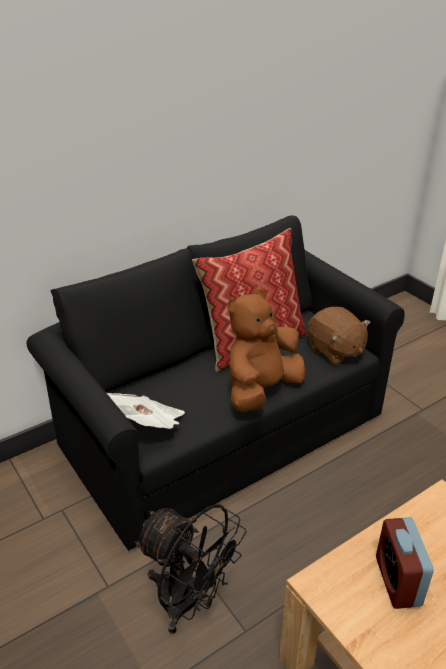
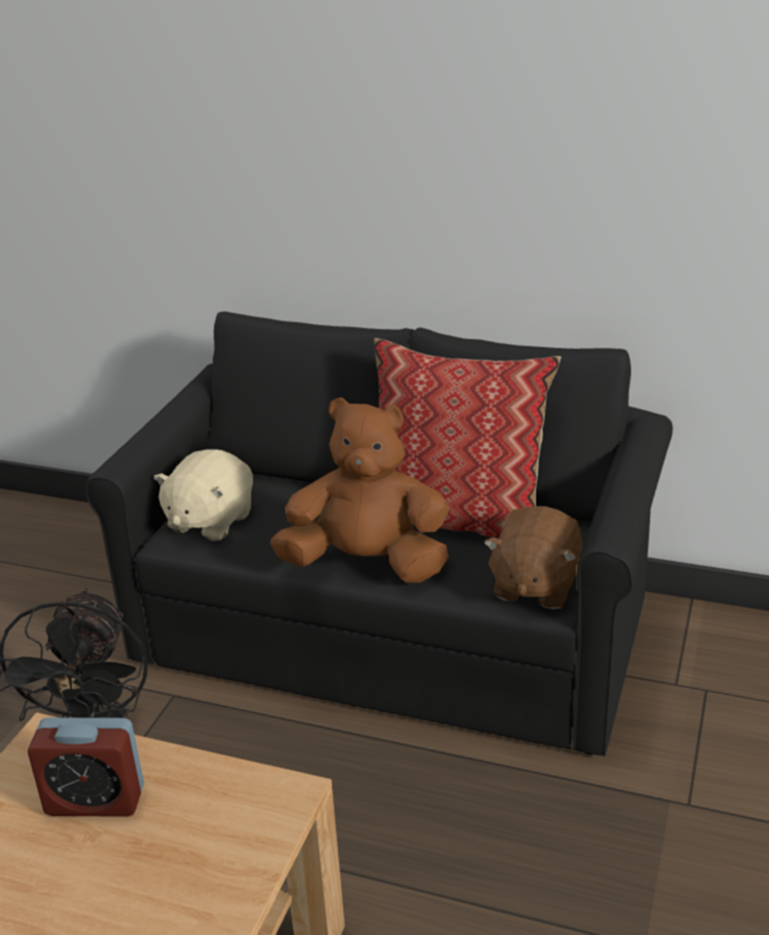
camera: 55 degrees right, 5 degrees down
(146, 426) = (209, 521): newspaper -> beige plush toy
(397, 581) = (95, 801): alarm clock -> alarm clock turned 135 degrees counterclockwise

